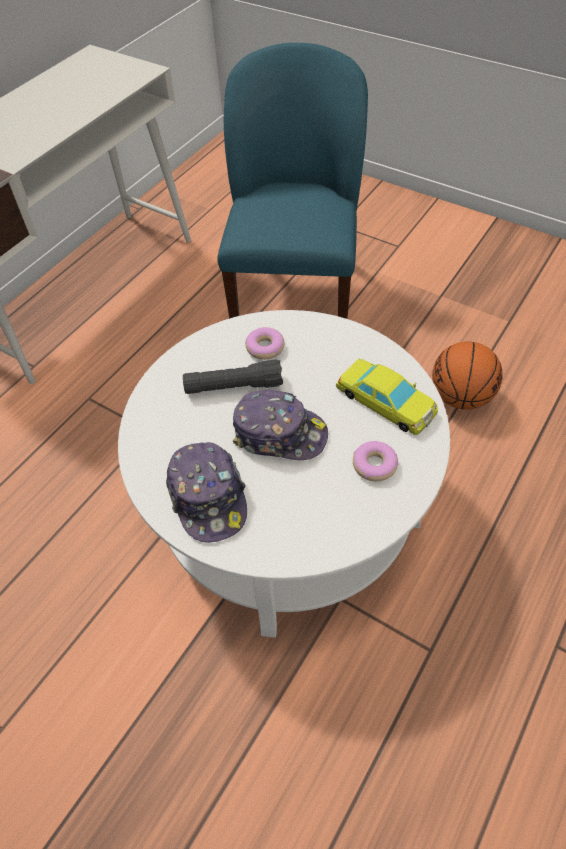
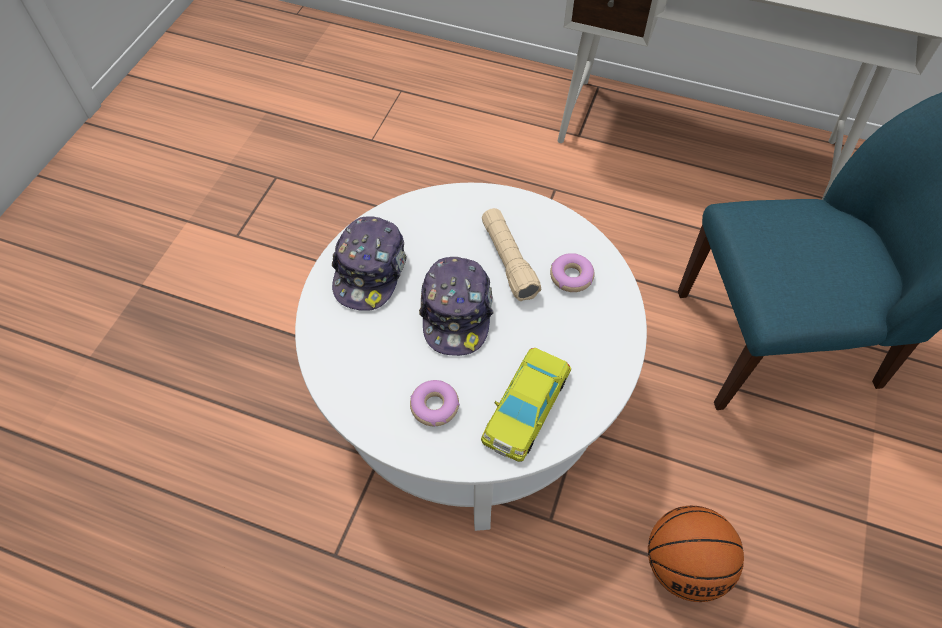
camera: 75 degrees right, 5 degrees up
(208, 498) = (370, 271): cap -> cap turned 45 degrees counterclockwise
(234, 386) = (508, 261): black flashlight -> beige flashlight

